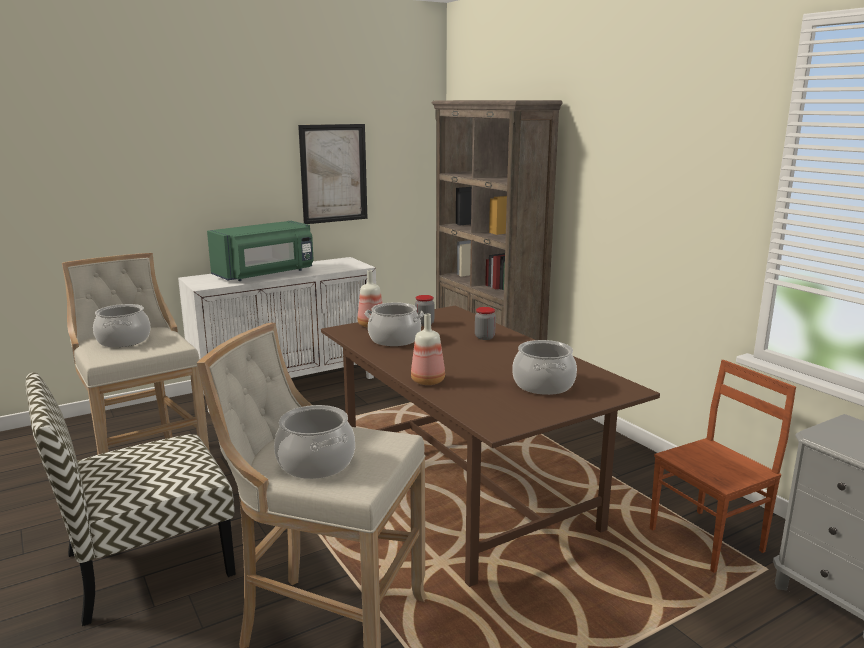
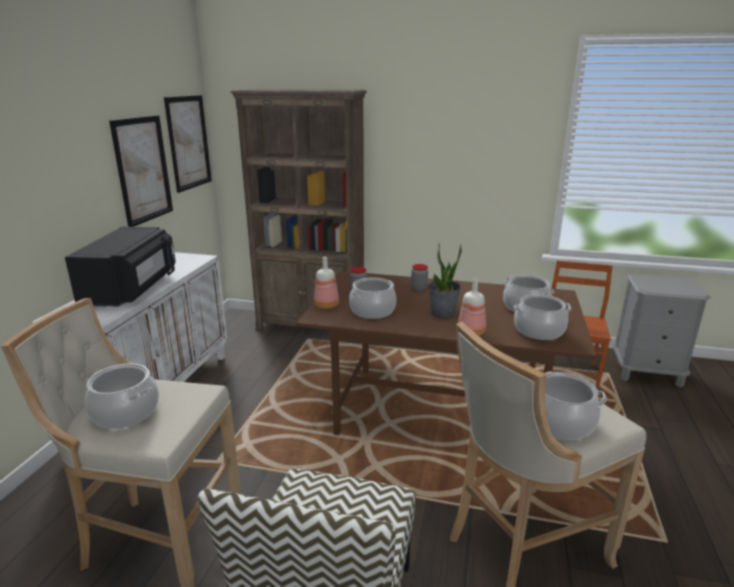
camera: 45 degrees left, 5 degrees up
(266, 274) = (132, 289): green microwave -> black microwave
(407, 154) = (188, 142): none -> picture
(448, 360) = (443, 313): none -> potted plant
(495, 404) = (539, 331): none -> cooking pot

